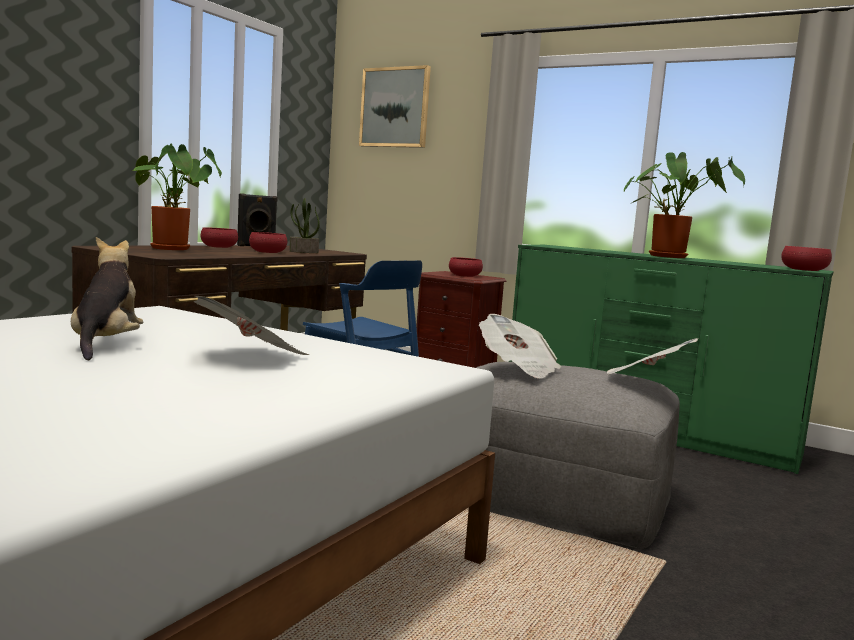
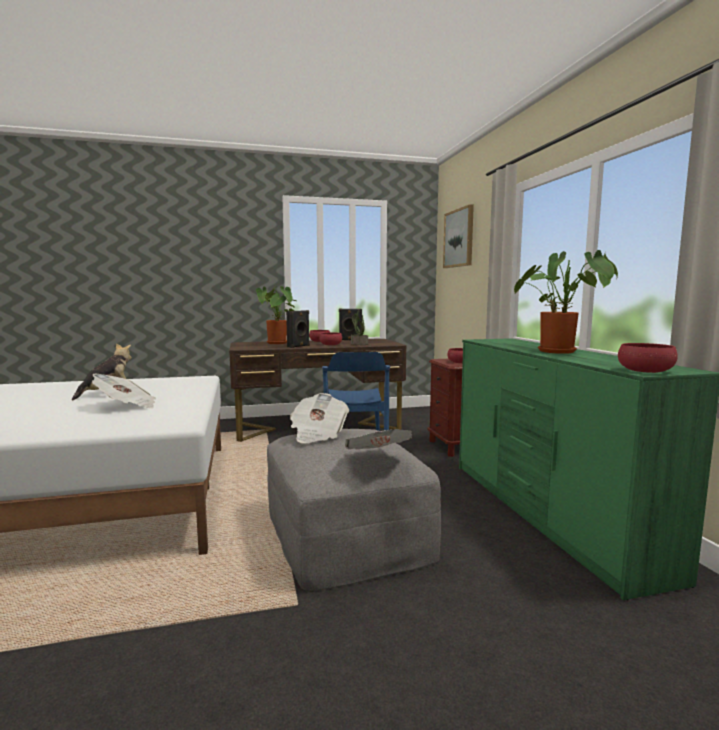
camera: 45 degrees right, 0 degrees up
(238, 254) = (299, 346): none -> black speaker

